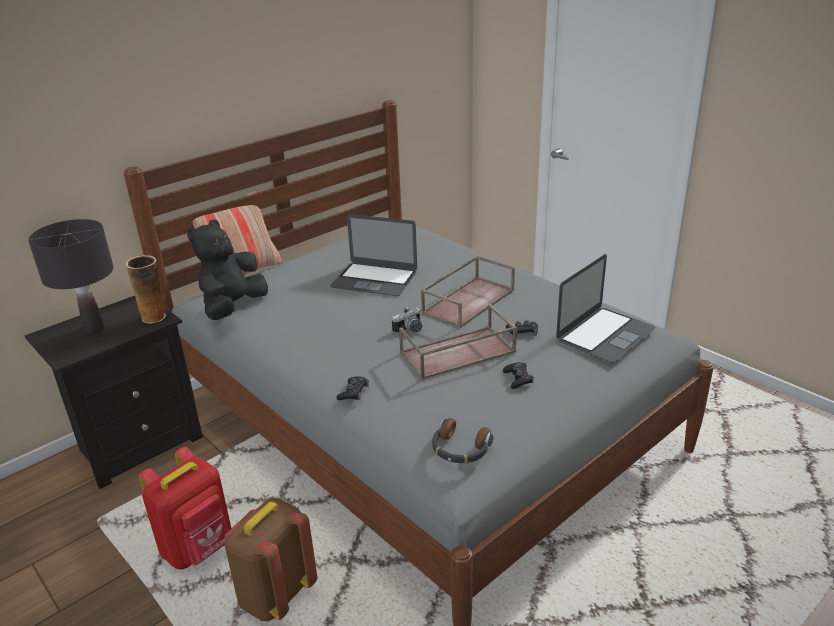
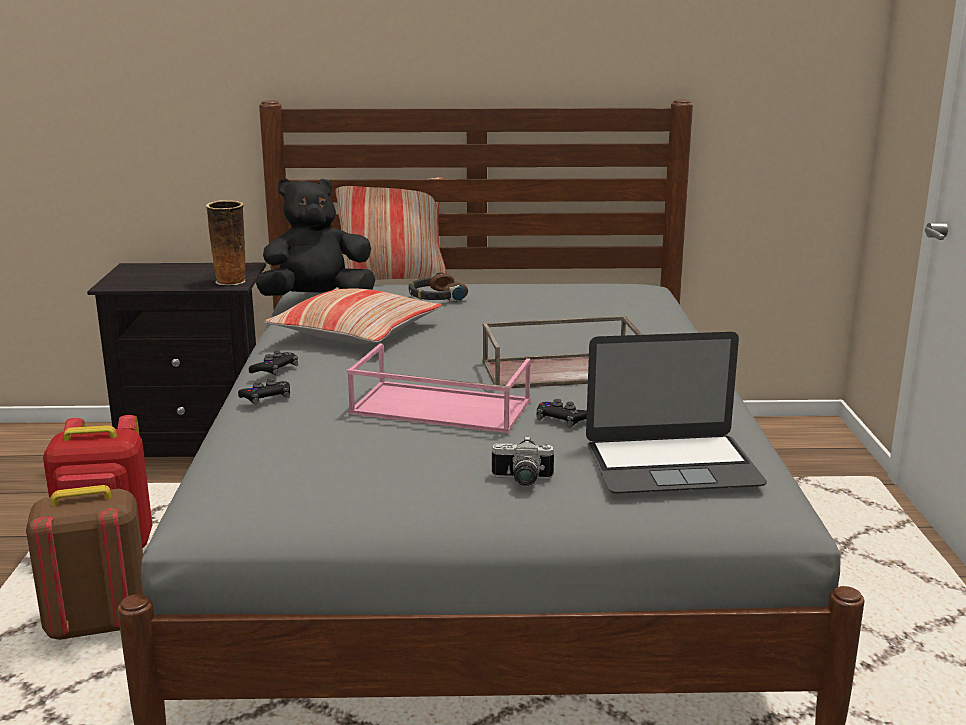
camera: 40 degrees right, 10 degrees down
(94, 328) = (172, 274): black table lamp -> none
(313, 323) = (356, 333): none -> pillow
(374, 279) = (498, 319): laptop -> none
(410, 330) = (436, 371): camera -> camera (521, 480)
(457, 353) = (438, 408): brown tray -> pink tray
(460, 449) = (253, 485): headphones -> headphones (435, 297)
(518, 378) = (455, 457): black game controller -> black game controller (275, 369)

